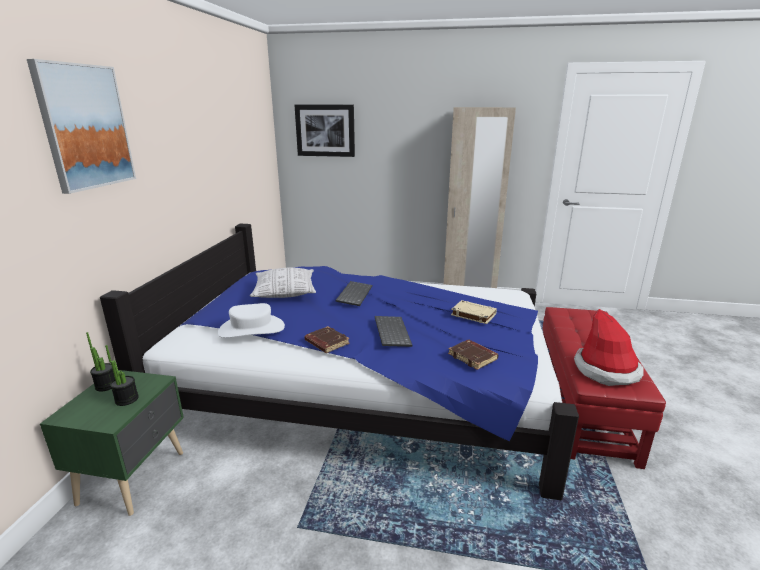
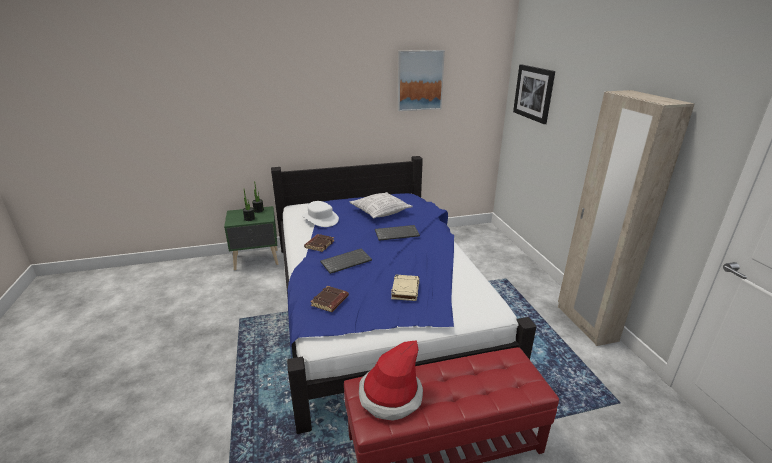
camera: 65 degrees right, 5 degrees up
(85, 127) = (282, 80): picture -> picture (420, 80)

